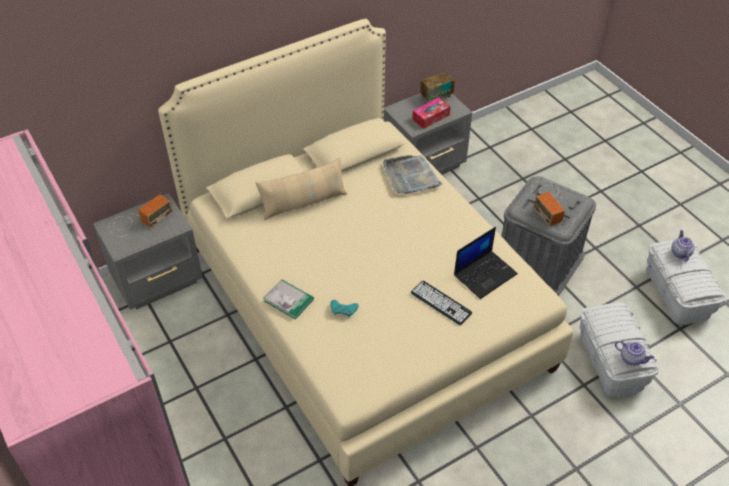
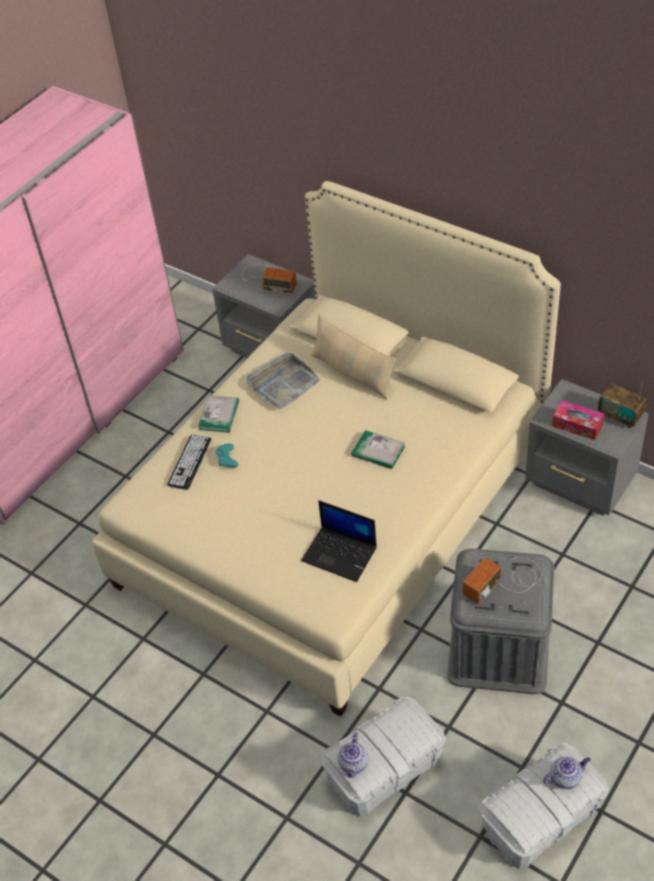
camera: 70 degrees right, 0 degrees up
(396, 217) = (378, 451): none -> book
(410, 176) = (449, 439): grey tray -> grey tray (283, 383)
(441, 303) = (278, 530): keyboard -> keyboard (189, 462)

